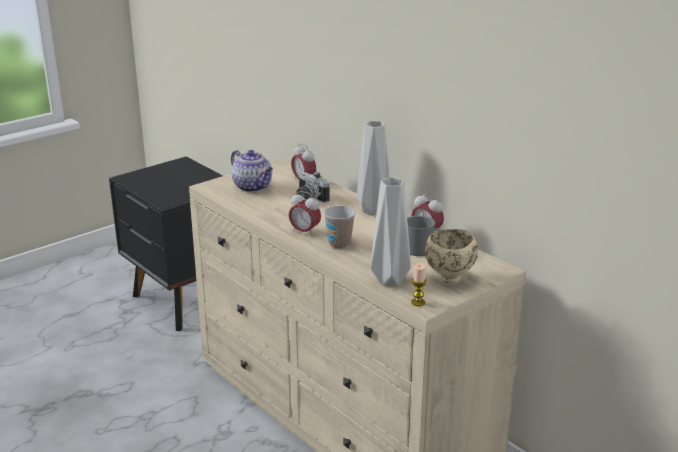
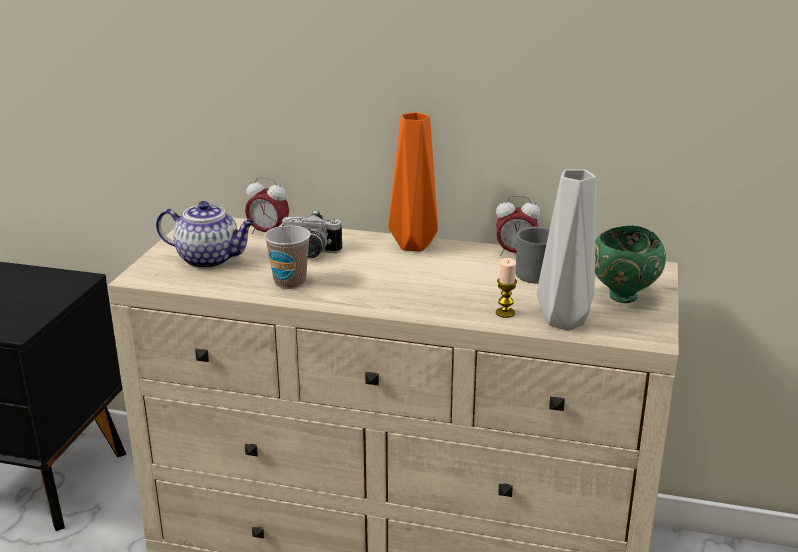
camera: 35 degrees left, 0 degrees up
(304, 232) = (370, 296): alarm clock -> none
(339, 244) = (438, 298): cup -> cup (290, 282)
(374, 211) = (415, 246): grey vase -> orange vase
(418, 302) = (636, 336): candle -> candle (505, 313)
(448, 279) = (623, 298): beige bowl -> green bowl

